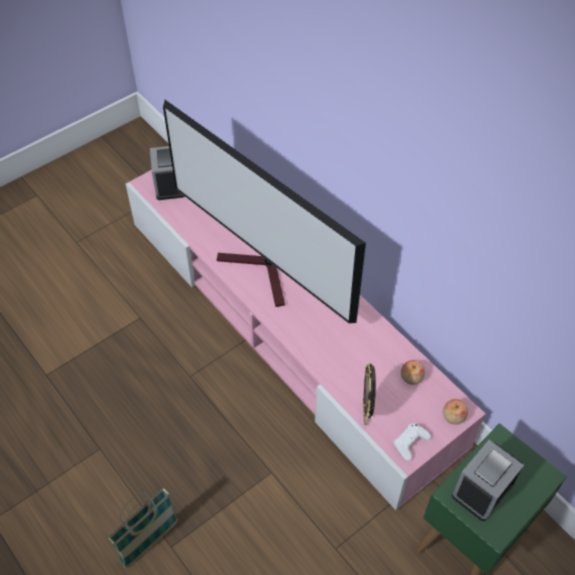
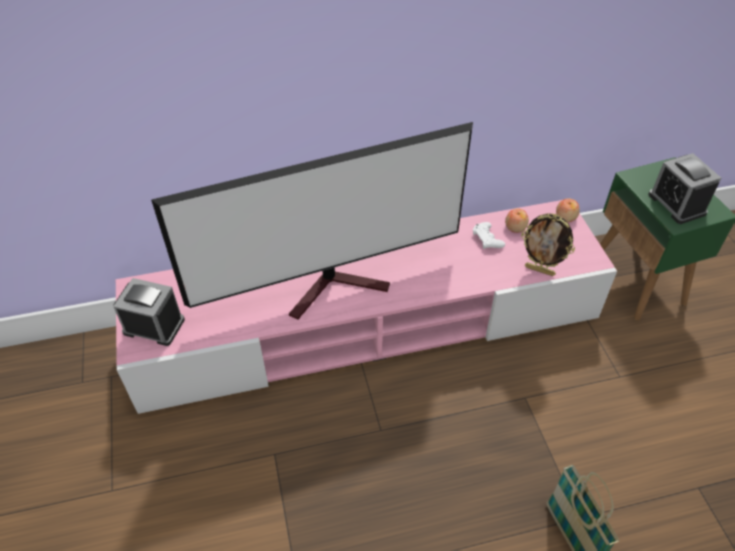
camera: 65 degrees left, 5 degrees down
(410, 443) = (582, 253): white game controller -> white game controller (487, 239)

